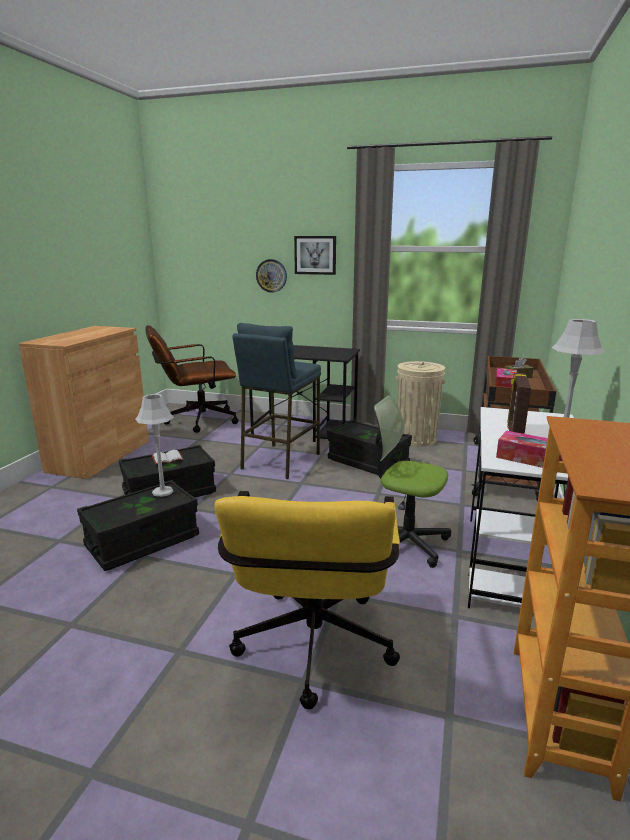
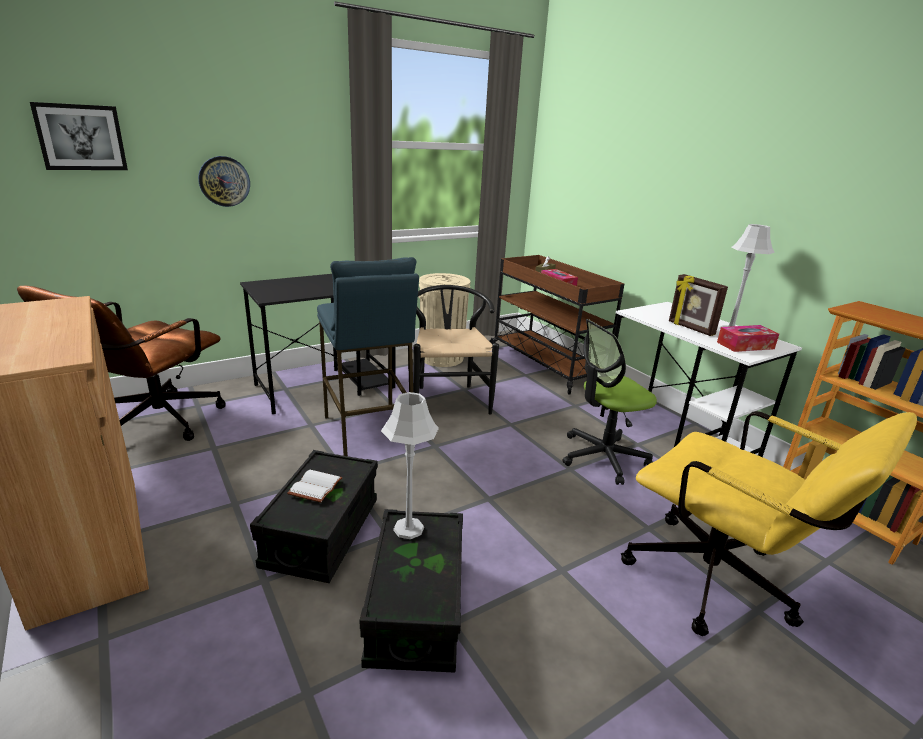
camera: 50 degrees left, 5 degrees up
(315, 255) = (290, 151): picture -> picture (81, 137)
(368, 462) = (448, 397): black storage box -> black chair

